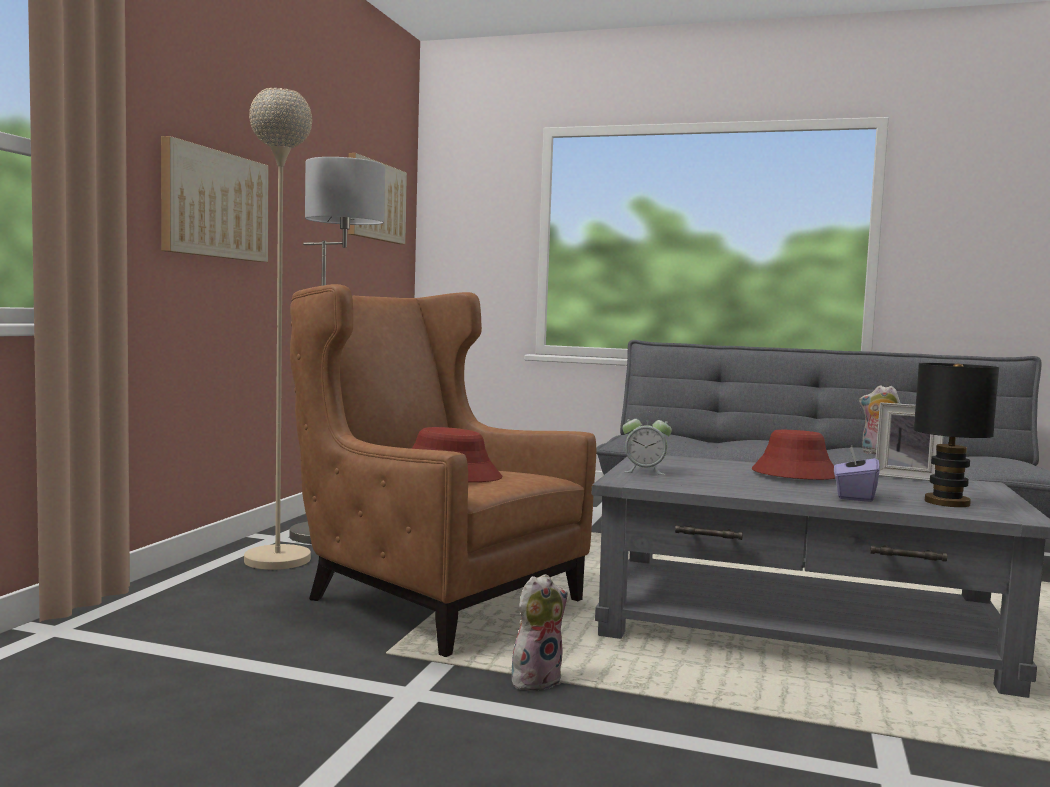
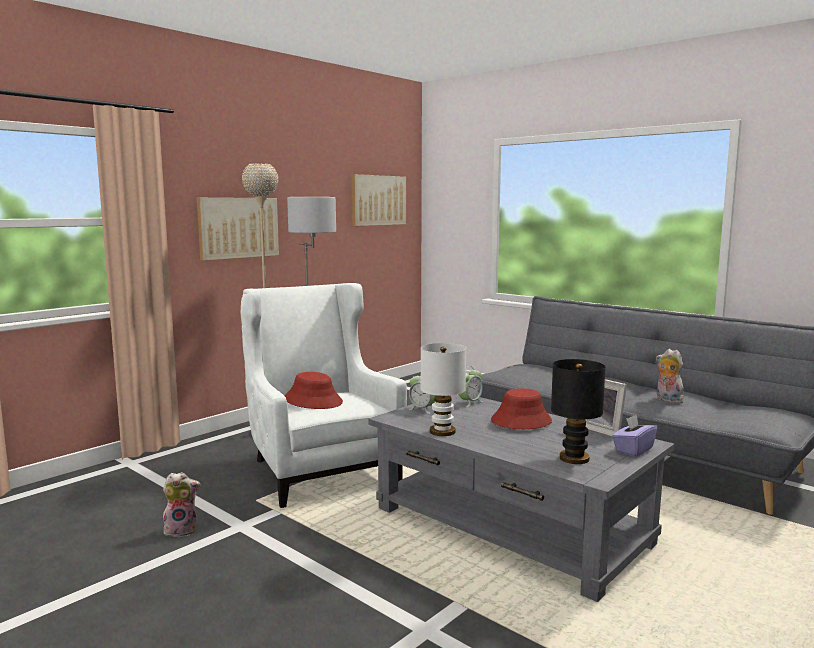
camera: 25 degrees right, 5 degrees up
(432, 599) = (319, 469): brown armchair -> white armchair
(535, 679) = (311, 530): plush toy -> plush toy (182, 530)
(687, 462) = (469, 402): none -> alarm clock
(729, 490) = (443, 432): none -> white table lamp
(854, 496) = (518, 445): purple tissue box -> purple tissue box (633, 450)

